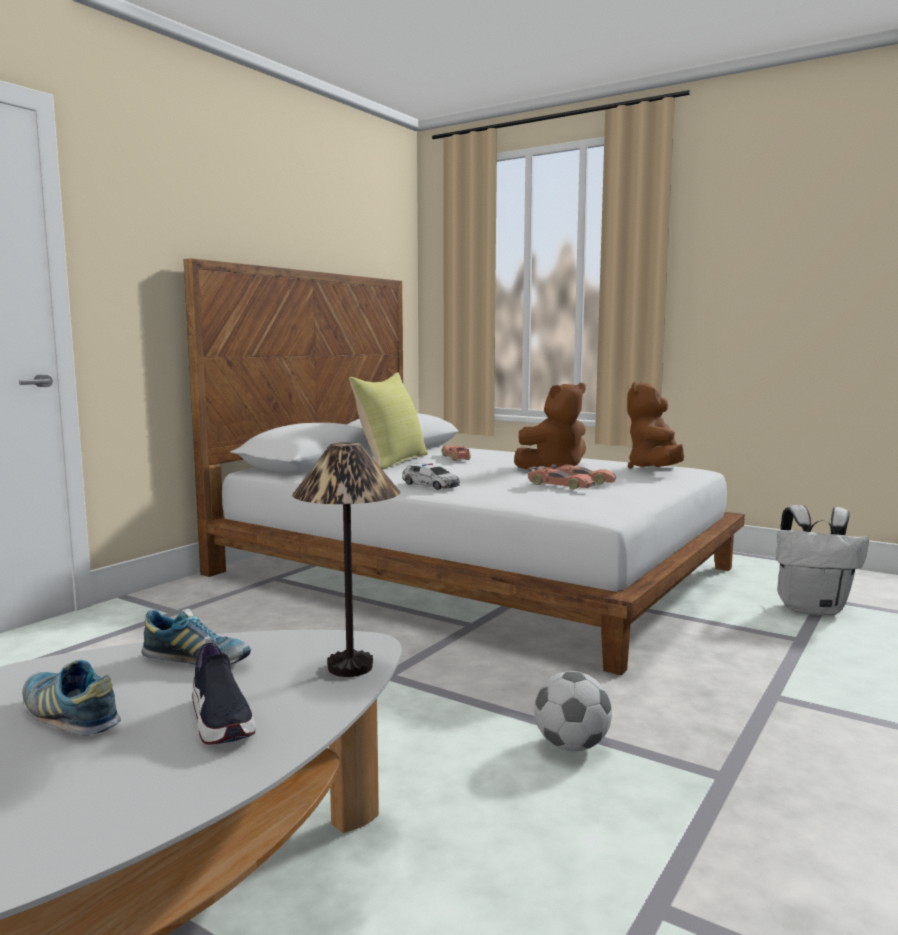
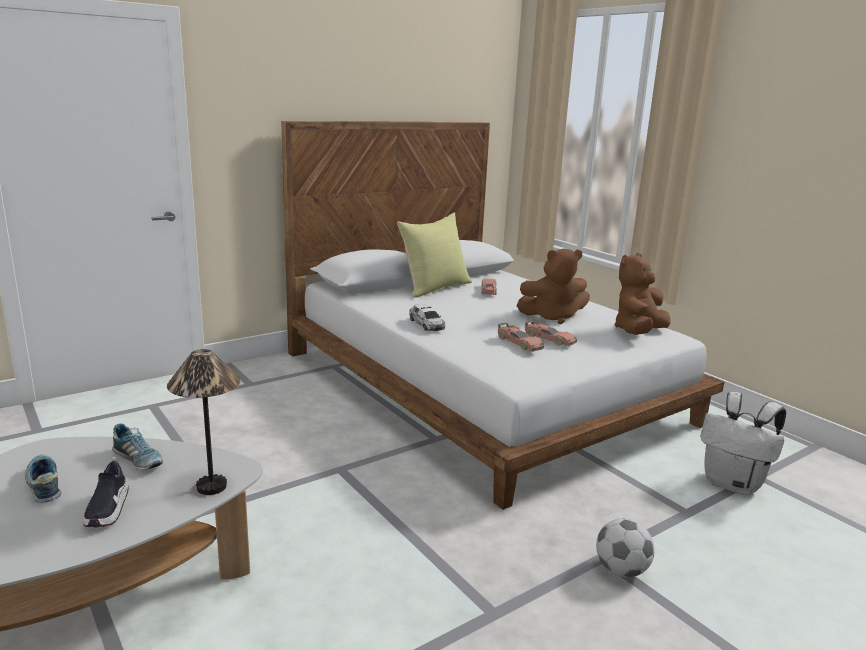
camera: 20 degrees right, 10 degrees up
(572, 746) = (411, 558): football -> football (621, 570)

